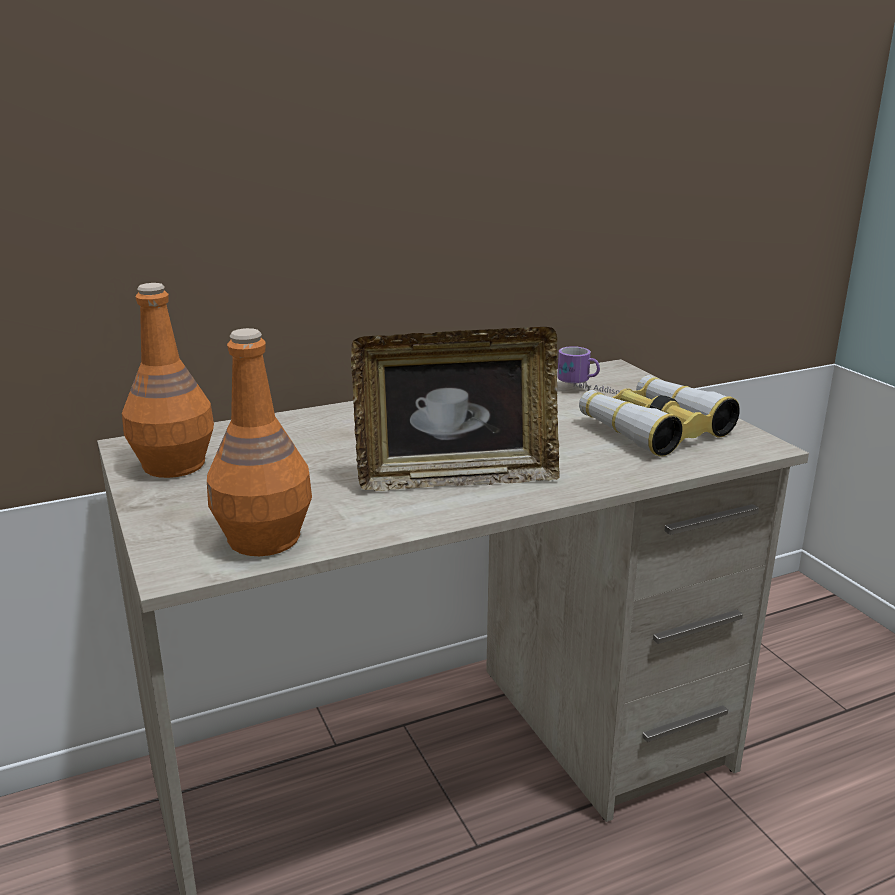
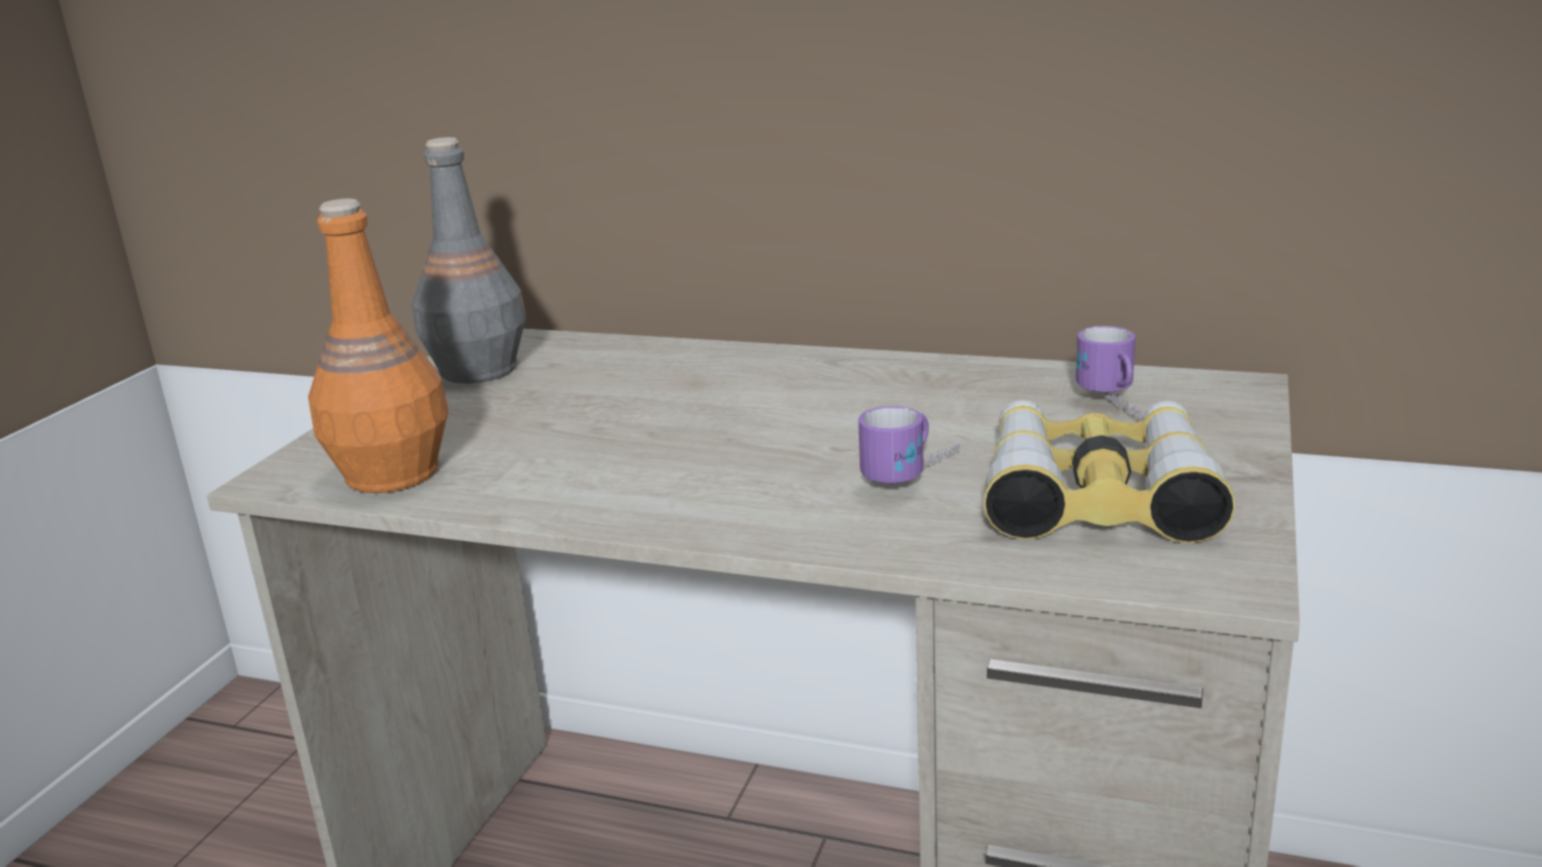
camera: 45 degrees right, 0 degrees up
(173, 465) = (478, 369): orange bottle -> grey bottle
(456, 478) = (694, 474): picture frame -> none
(566, 444) = (917, 476): none -> mug

